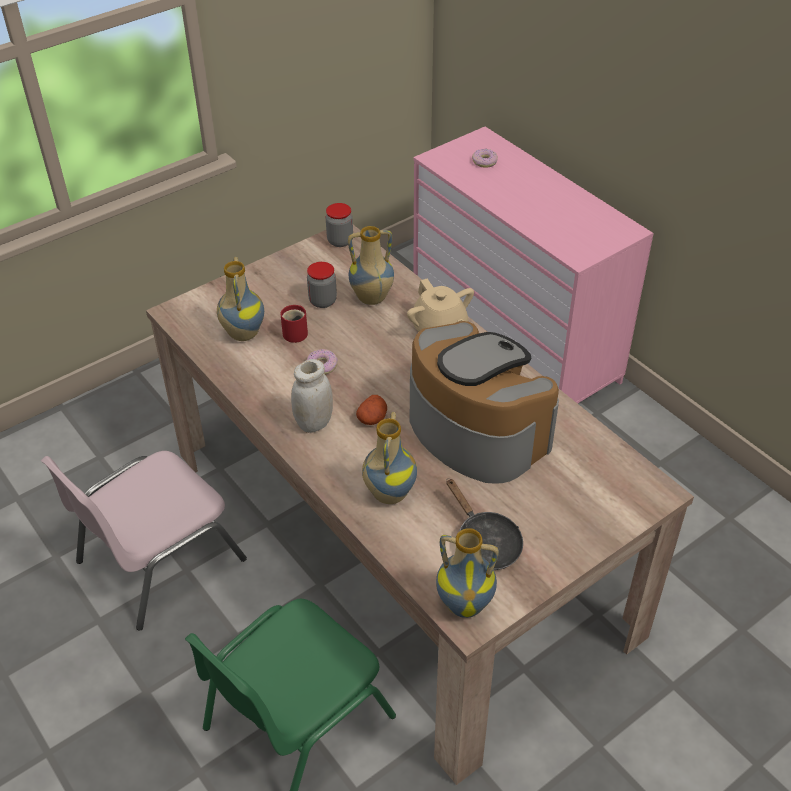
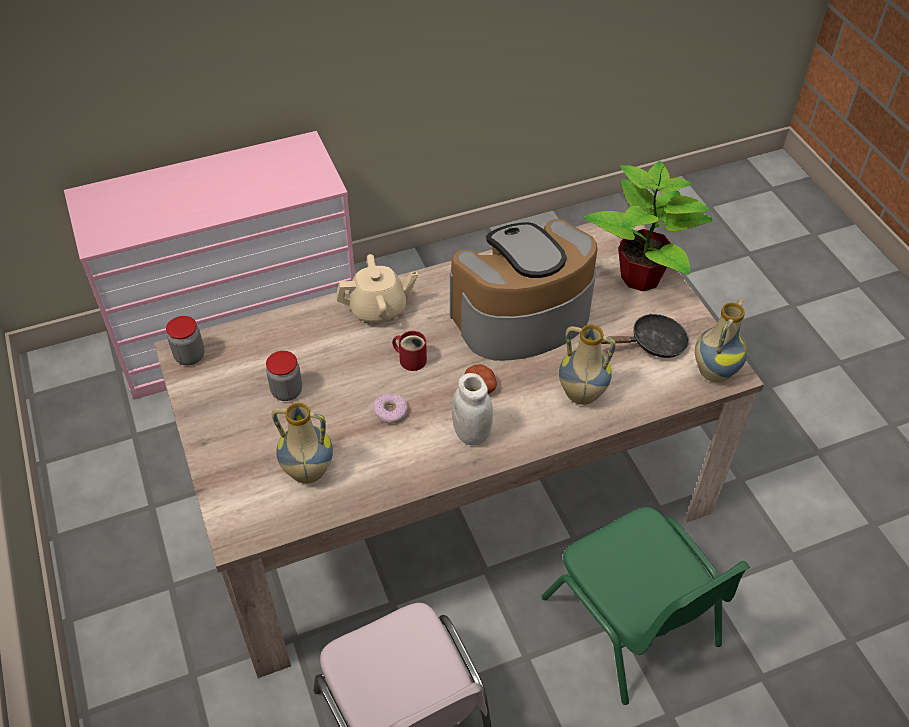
camera: 75 degrees left, 5 degrees up
(297, 332) = (328, 423): red mug -> red mug (411, 358)
(371, 299) = (304, 350): vase -> none
(484, 162) = (130, 206): donut -> none
(584, 520) = (642, 277): none -> potted plant

